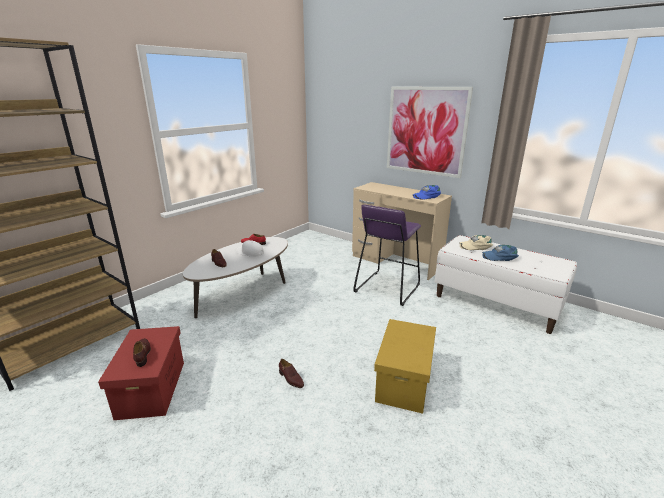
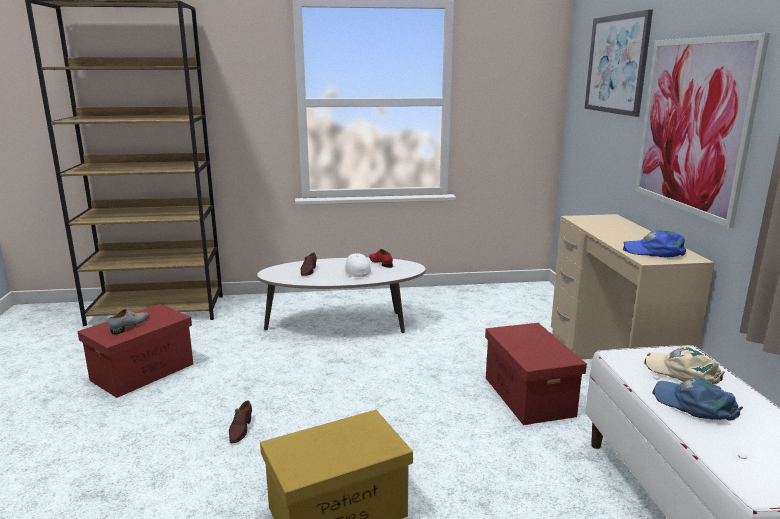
camera: 45 degrees right, 5 degrees down
(143, 354) = (130, 326): brown shoe -> grey shoe
(356, 98) = (616, 64): none -> picture
(387, 288) = (527, 396): purple stool -> red storage box

